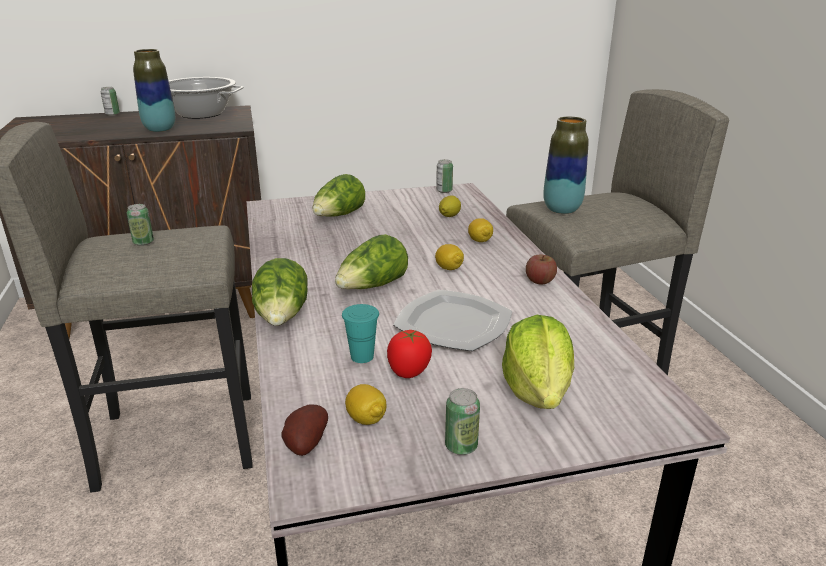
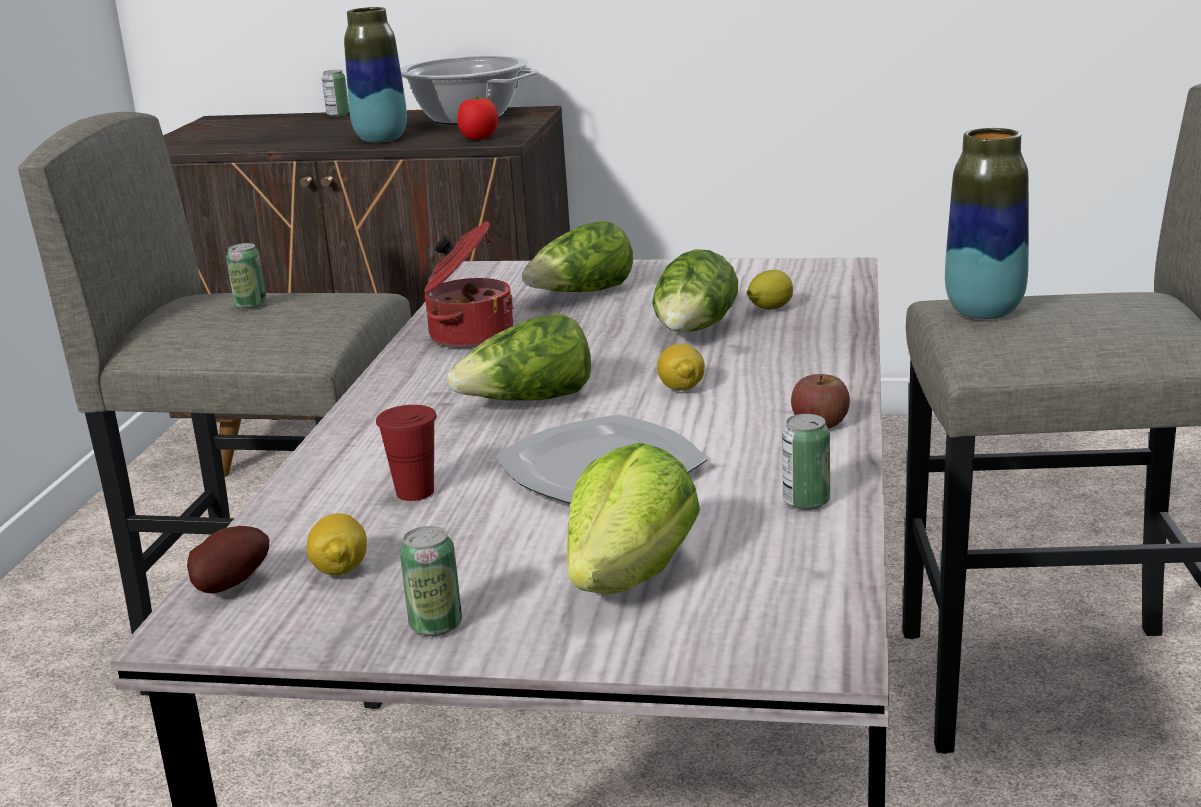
camera: 25 degrees right, 5 degrees down
(282, 316) = (356, 426): lettuce -> lettuce (694, 332)
(297, 248) = (469, 336): none -> cooking pot
(362, 356) = (415, 492): turquoise cup -> red cup
(408, 372) = (461, 521): tomato -> tomato (479, 138)
(444, 191) = (807, 267): can -> can (806, 502)
(480, 240) = (782, 351): lemon -> none

